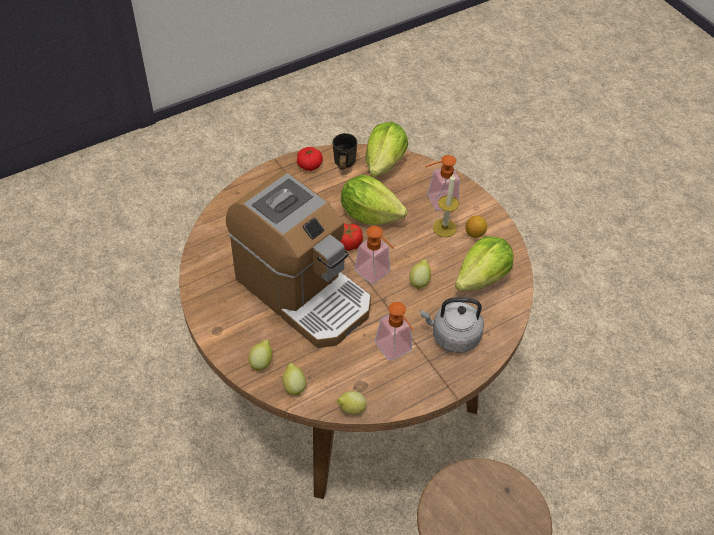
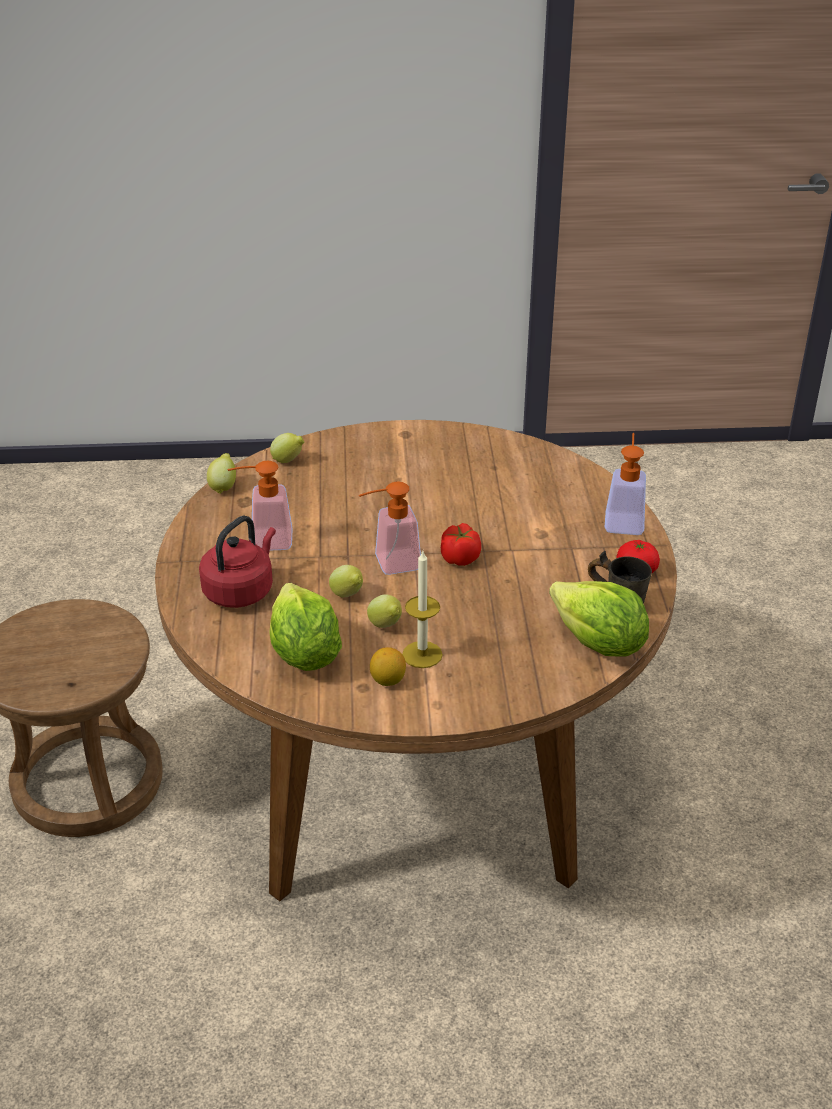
camera: 120 degrees right, 15 degrees down
(261, 362) = (338, 450): lemon -> lemon (386, 626)
(303, 291) = (410, 501): coffee machine -> none
(369, 214) = (500, 594): lettuce -> none
(437, 202) = (479, 667): soap dispenser -> soap dispenser (624, 519)
(452, 336) = (241, 590): grey kettle -> red kettle

